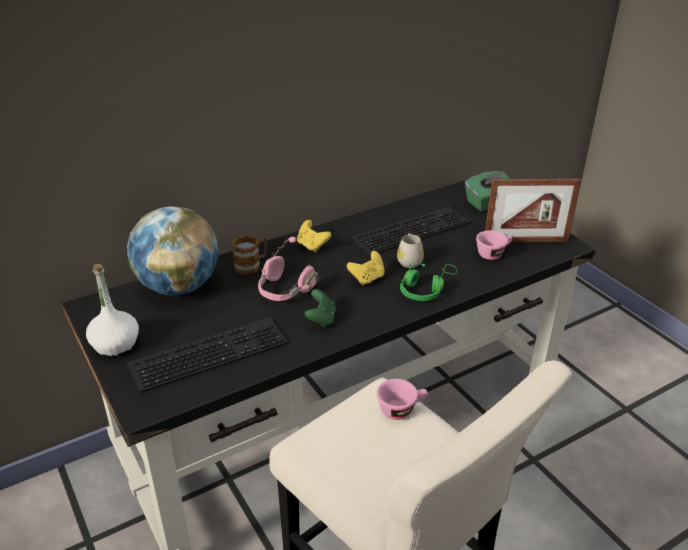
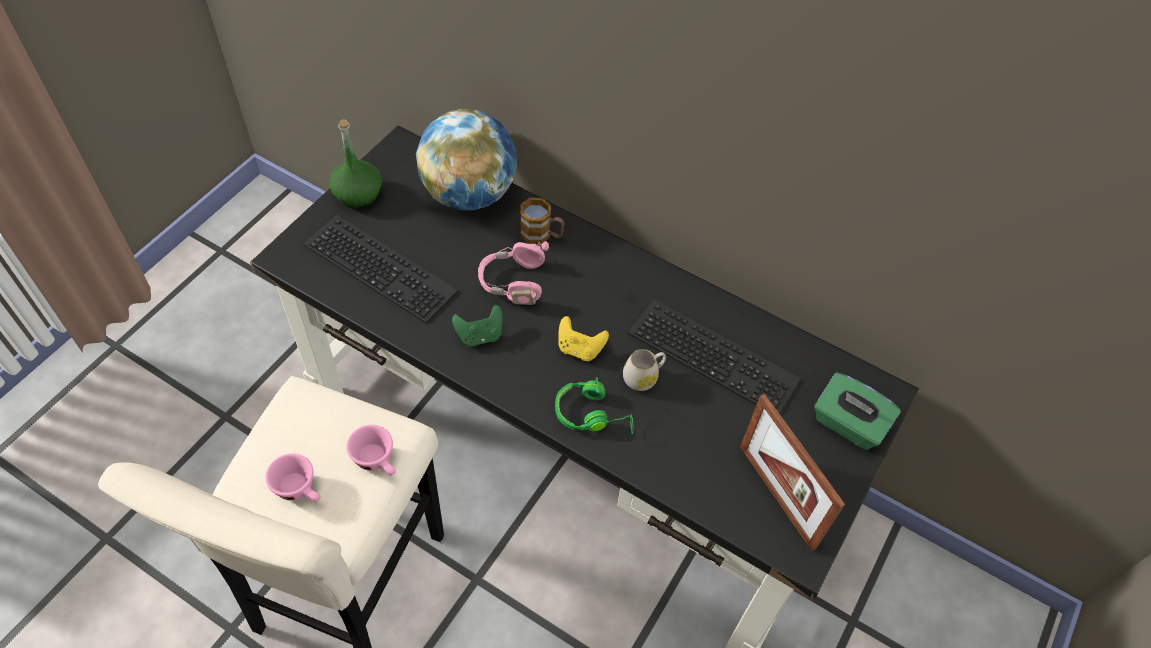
camera: 60 degrees right, 20 degrees up
(116, 345) = (358, 194): white bottle -> green bottle
(312, 246) = (612, 271): yellow game controller -> none
(493, 253) = (718, 465): pink cup -> pink cup (300, 490)

